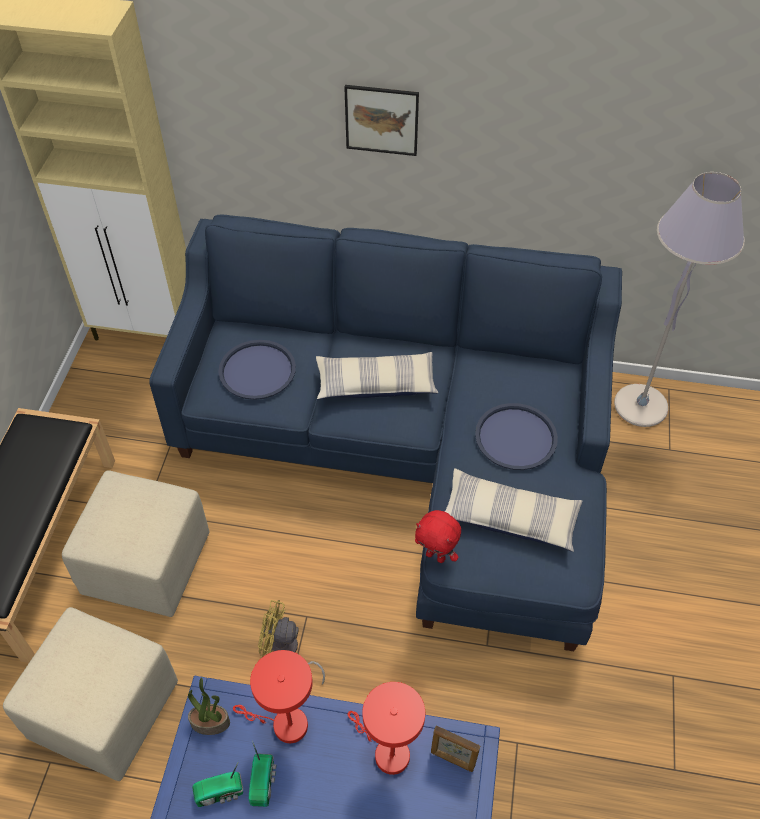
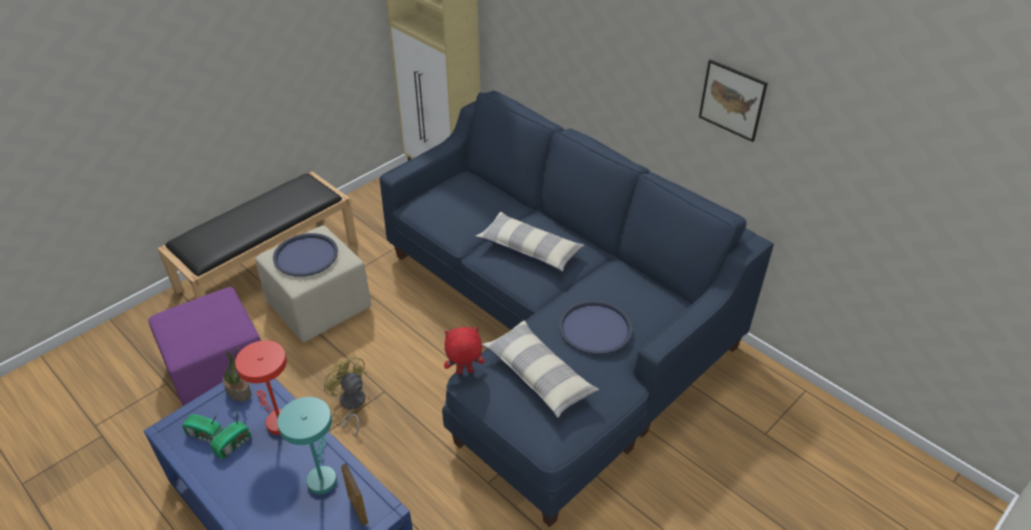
camera: 35 degrees right, 10 degrees down
(105, 713) = (219, 375): beige ottoman -> purple ottoman
(257, 371) = (458, 206): blue tray -> blue tray (305, 256)
(381, 120) = (612, 45): picture -> picture (732, 100)
(386, 752) = (321, 476): red table lamp -> turquoise table lamp
(436, 556) = (464, 372): red plush toy -> red plush toy turned 105 degrees clockwise
(641, 406) = (767, 390): grey floor lamp -> none

